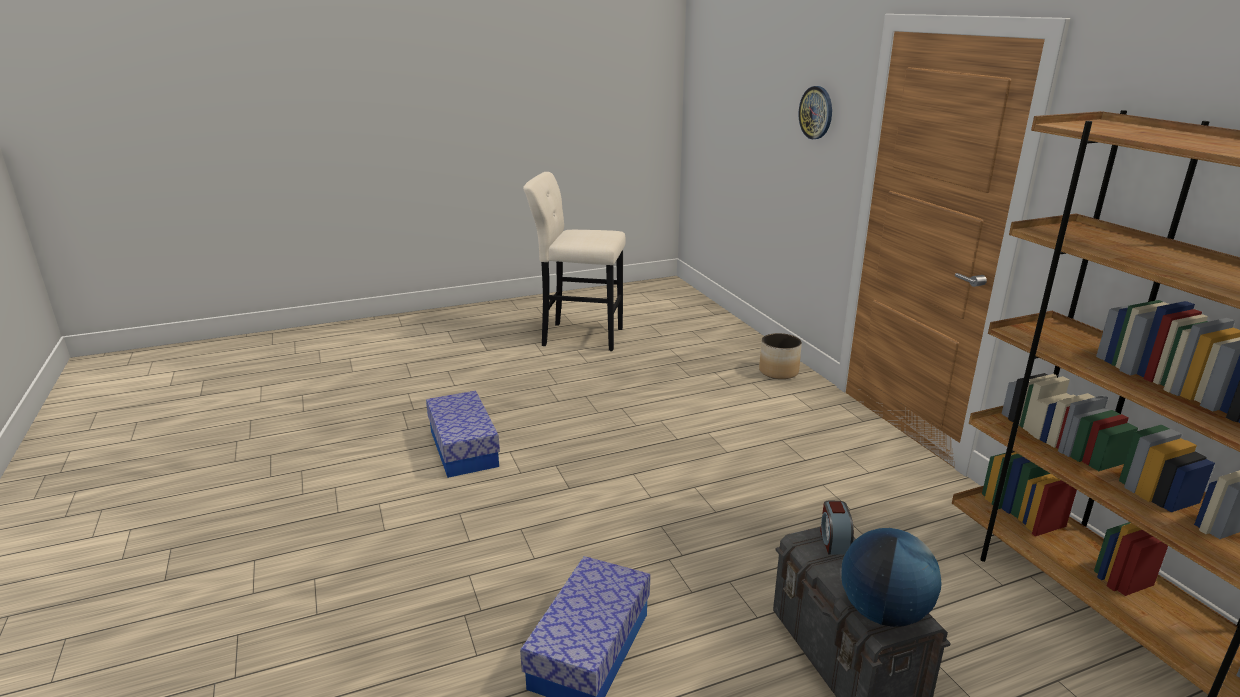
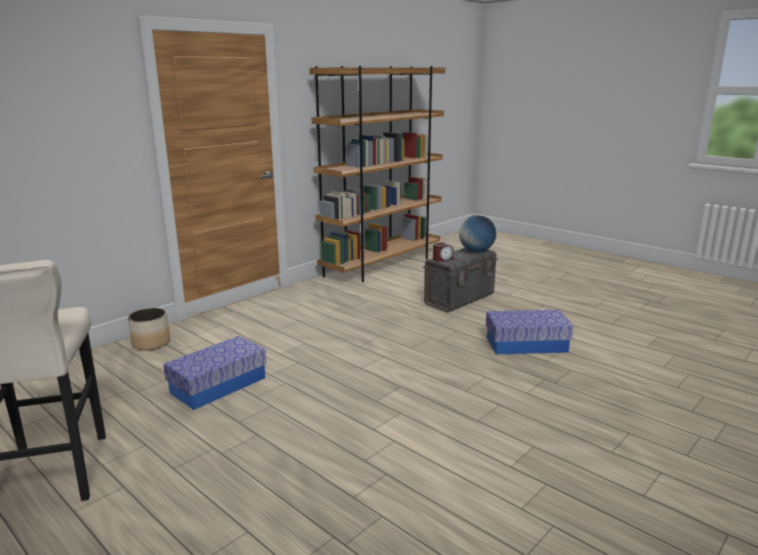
camera: 115 degrees left, 5 degrees down
(463, 448) = (389, 457): storage box -> storage box (218, 385)
(816, 112) = (72, 107): wall clock -> none

